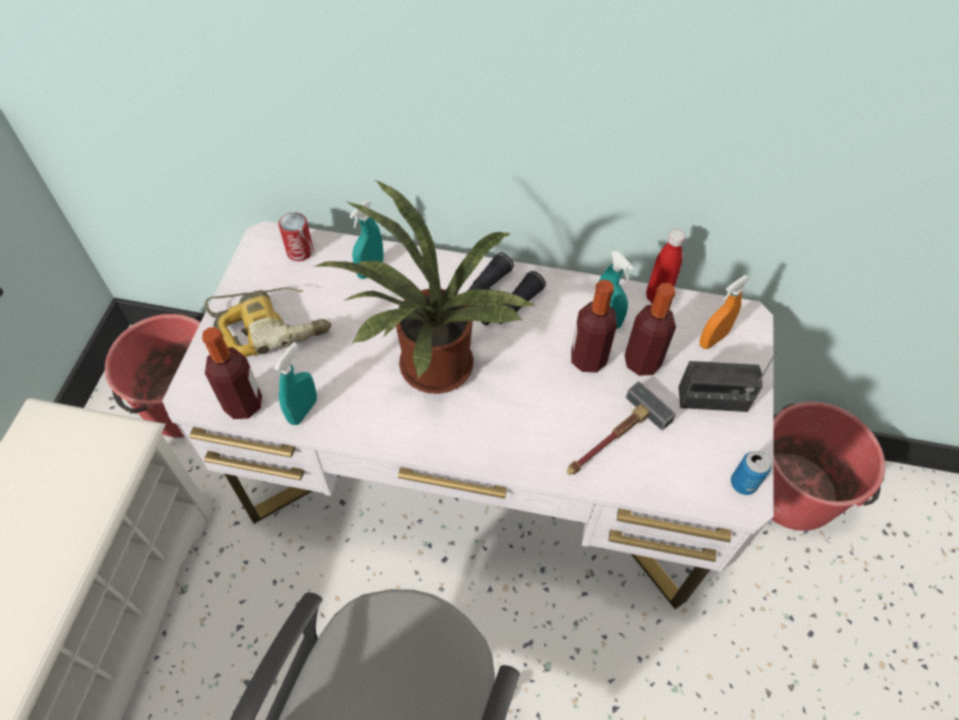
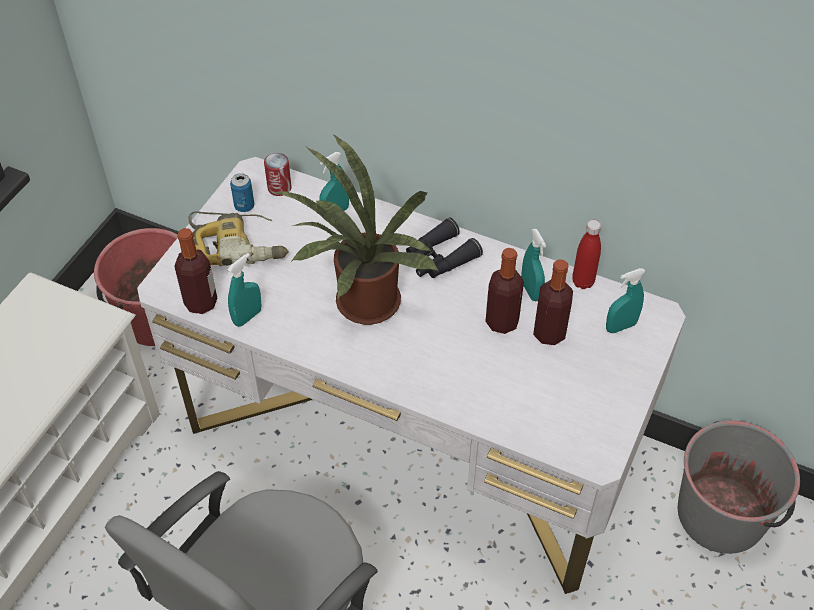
camera: 15 degrees right, 5 degrees down
(611, 440) = (500, 390): hammer -> none
(712, 339) = (620, 326): orange spray bottle -> turquoise spray bottle
(712, 399) = (601, 376): radio -> none
(743, 483) = (603, 447): can -> can (244, 206)
(794, 490) = (722, 514): red bucket -> grey bucket

